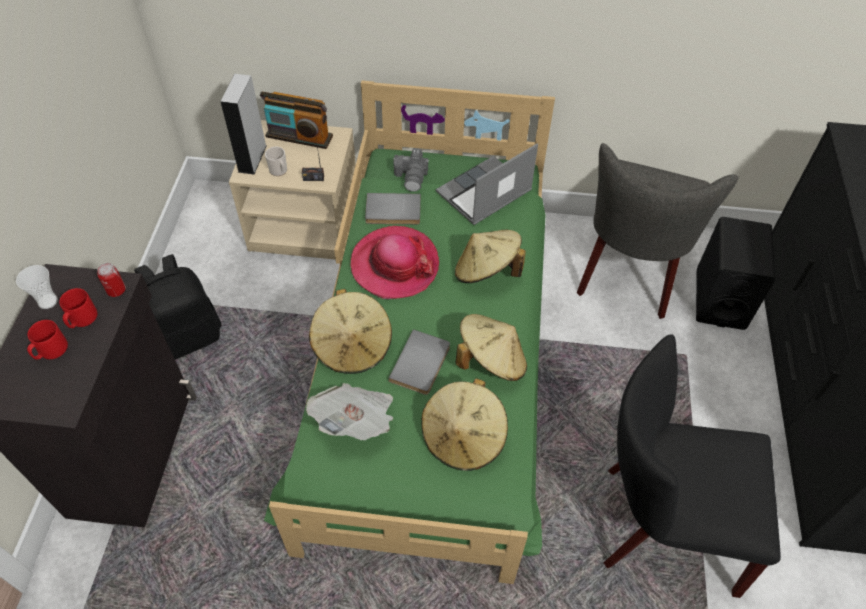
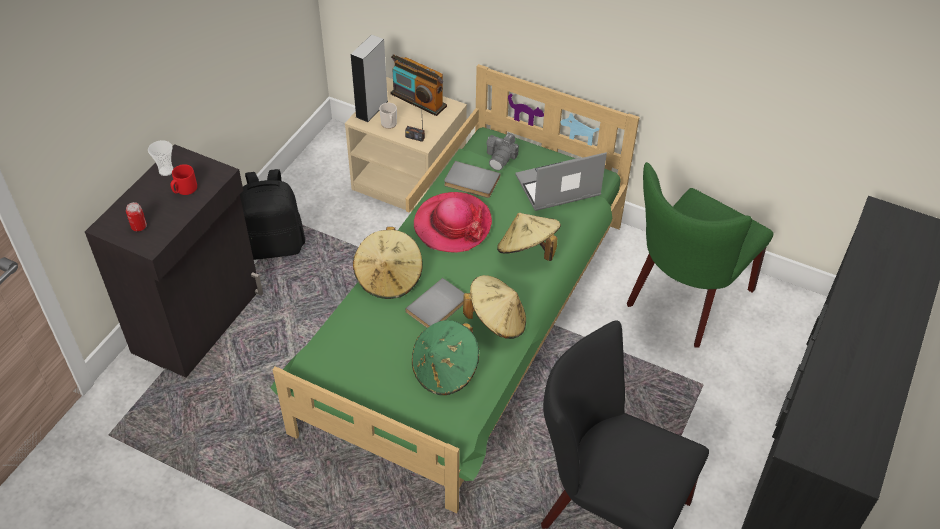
camera: 20 degrees right, 5 degrees down
(50, 351) = (155, 205): red mug -> none
(116, 290) = (216, 176): can -> can (139, 226)
(356, 421) = (366, 333): newspaper -> none
(463, 438) = (445, 371): beige hat -> green hat
(628, 274) = (684, 301): grey chair -> green chair
(720, 299) = (762, 347): black speaker -> none

